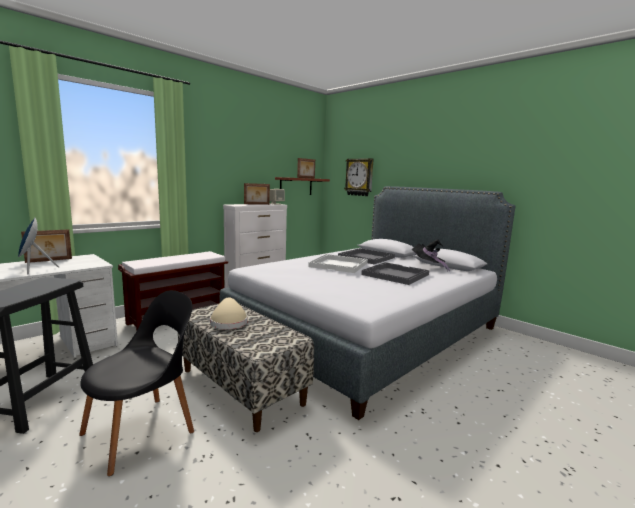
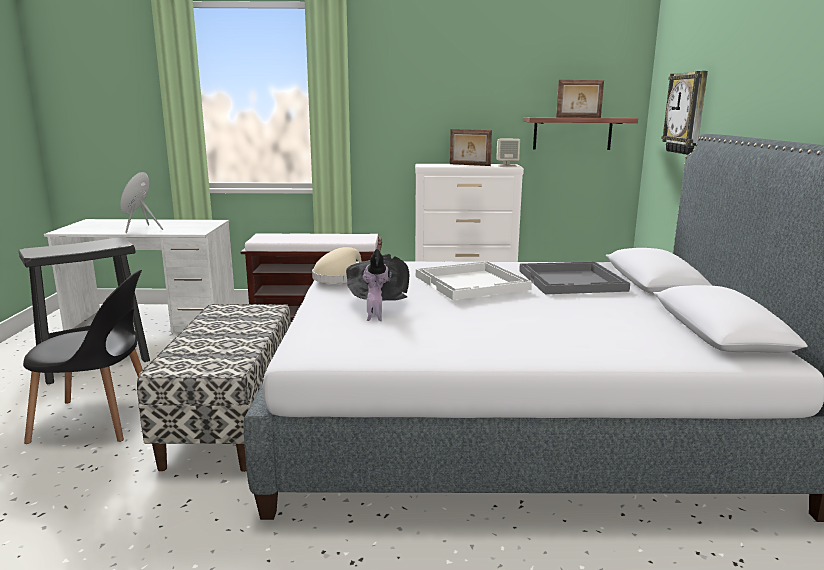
camera: 45 degrees right, 5 degrees up
(49, 260) = (176, 221): picture frame -> none
(228, 322) = (222, 327): beige hat -> beige hat (338, 277)
(394, 274) = (520, 319): grey tray -> none
(428, 267) = (646, 322): black hat -> black hat (377, 305)

